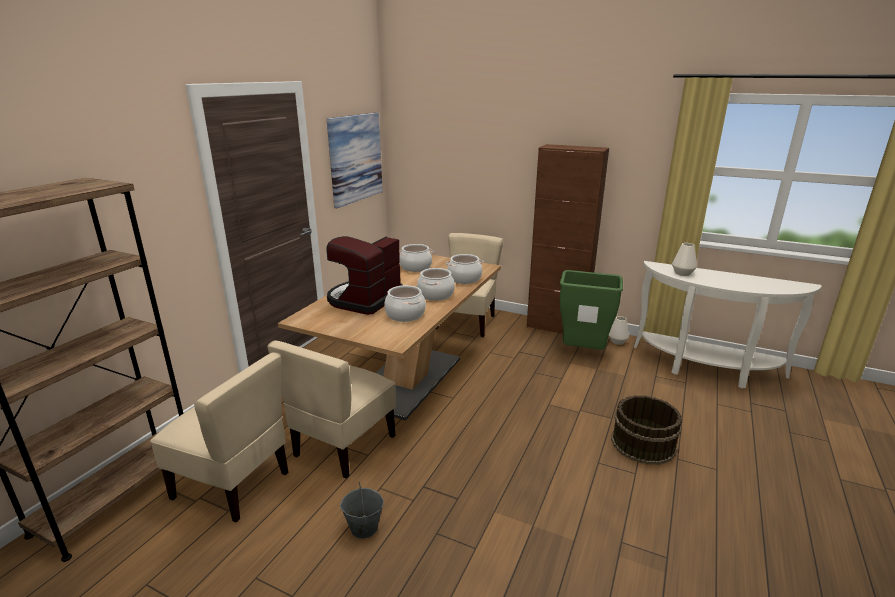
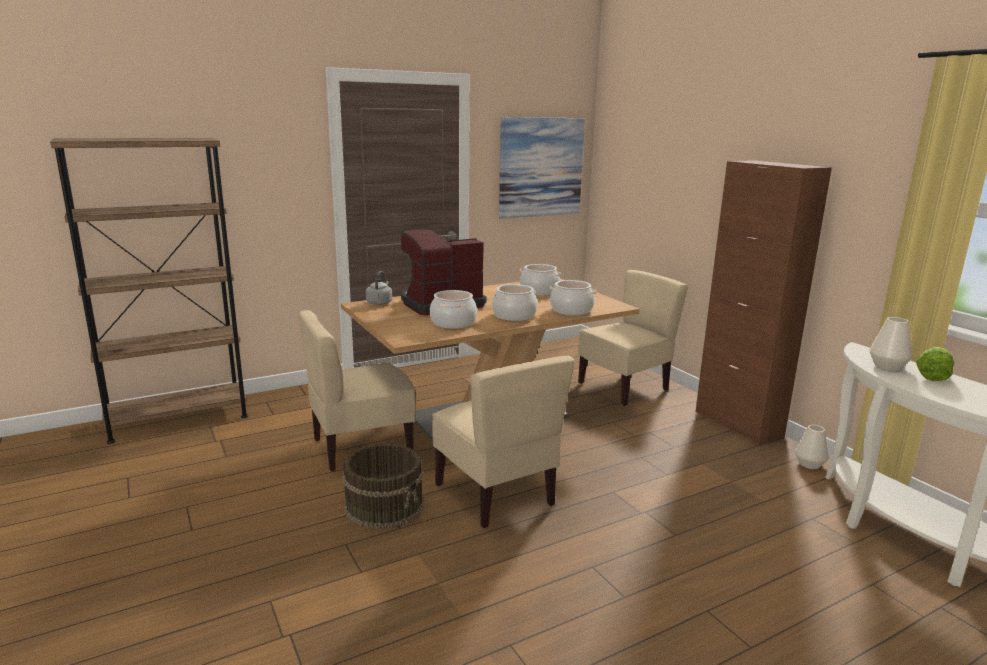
camera: 35 degrees right, 5 degrees down
(233, 484) = (250, 441): beige chair -> beige chair (496, 494)
(312, 312) = (379, 302): none -> grey kettle
(363, 528) = (296, 512): grey bucket -> none
(583, 352) = (737, 459): green trash can -> none
(643, 443) = (680, 575): brown bucket -> brown bucket (385, 505)
(706, 274) = (931, 376): none -> lettuce

